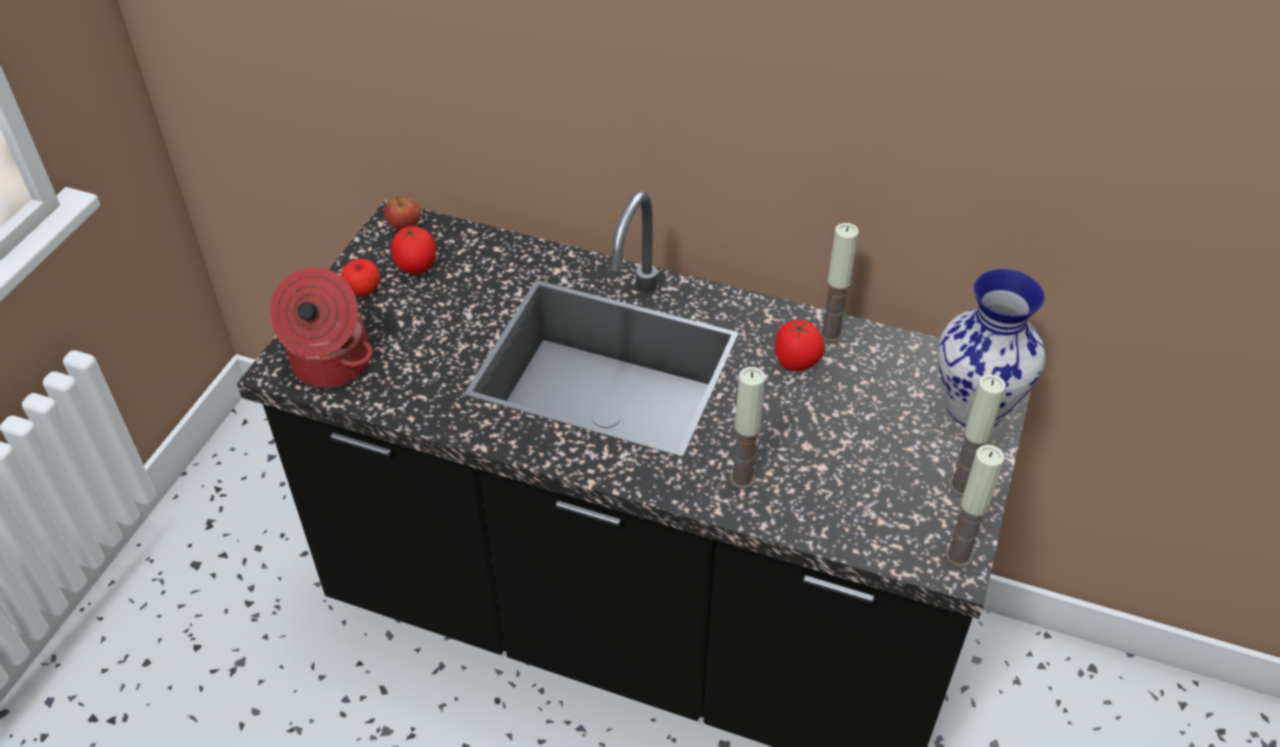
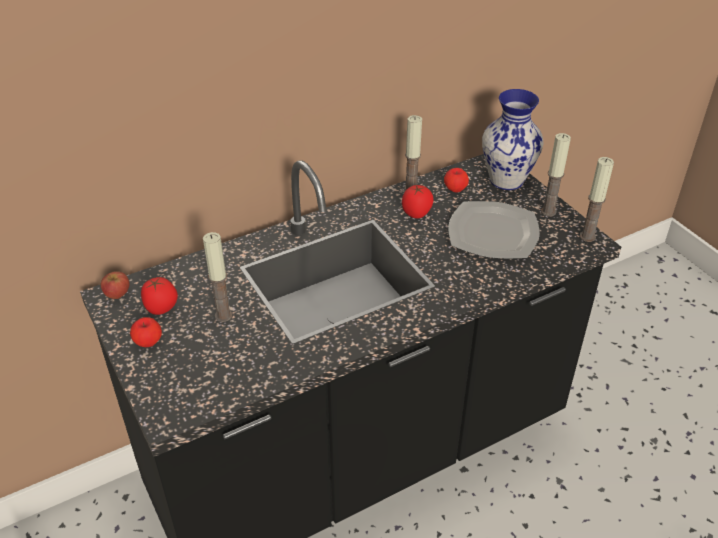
camera: 50 degrees left, 5 degrees down
(329, 364) = (192, 390): cooking pot -> none
(742, 478) = (472, 274): candle -> candle (223, 315)
(846, 453) = (492, 232): none -> plate
(890, 369) = (455, 189): none -> apple

